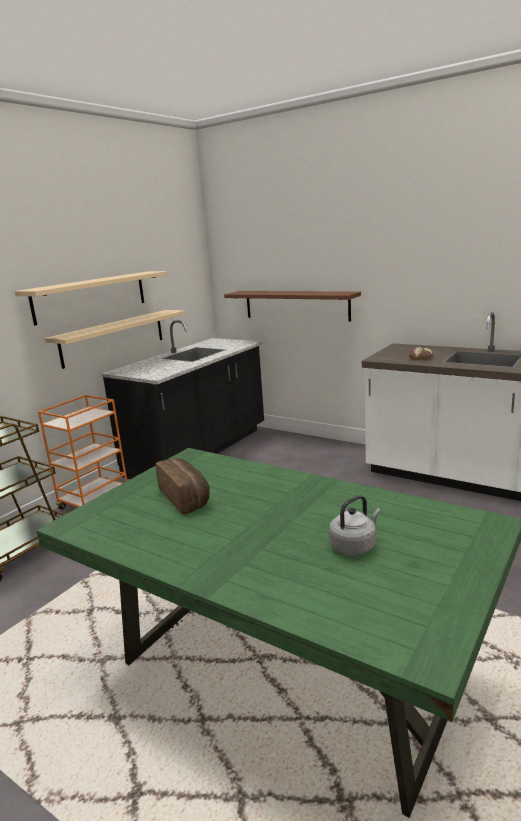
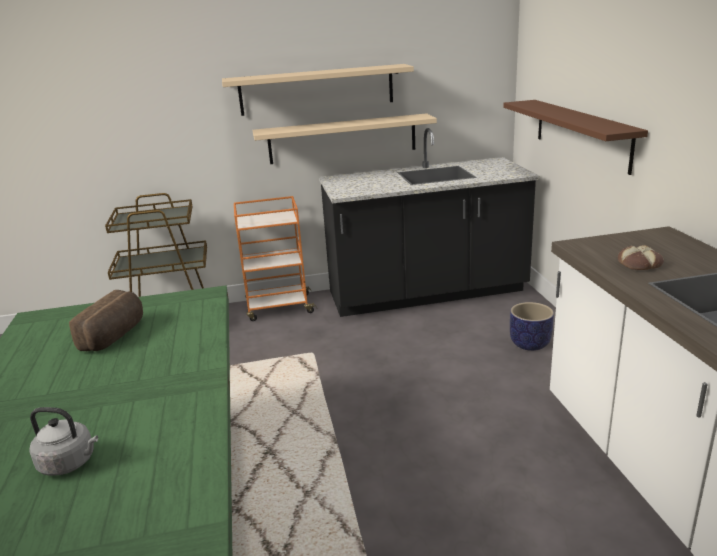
camera: 45 degrees right, 5 degrees up
(307, 453) = (530, 344): none -> planter

